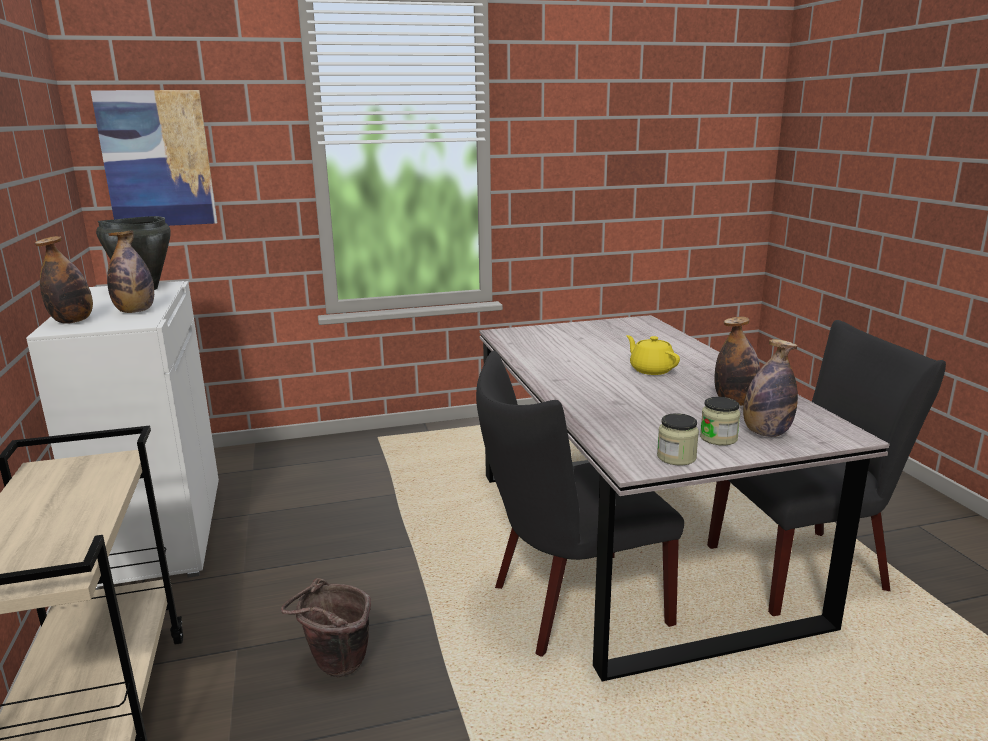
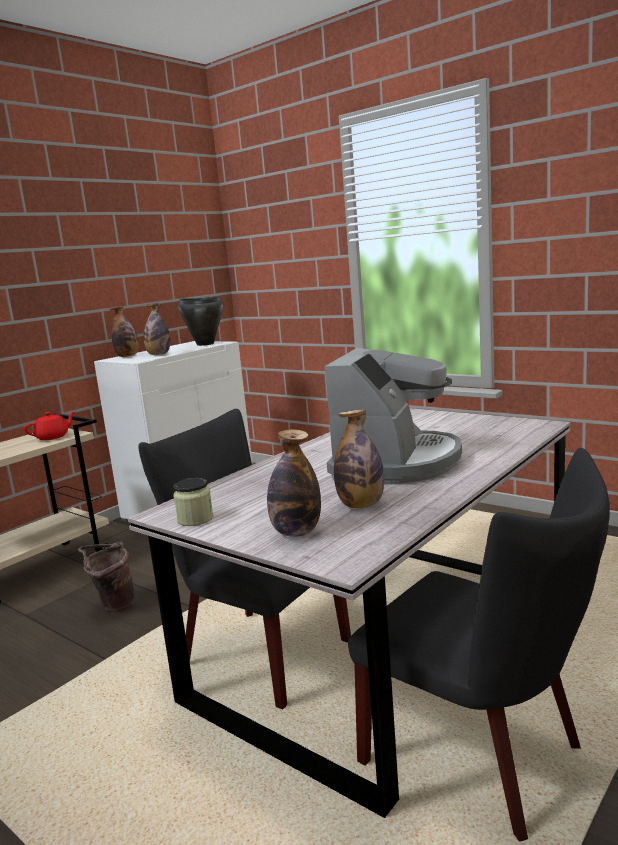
camera: 55 degrees right, 5 degrees down
(89, 474) = (53, 437): none -> red teapot
(157, 159) = (263, 258): picture -> none
(651, 370) = (396, 462): yellow teapot -> coffee machine
(718, 438) = (257, 521): jar -> none

